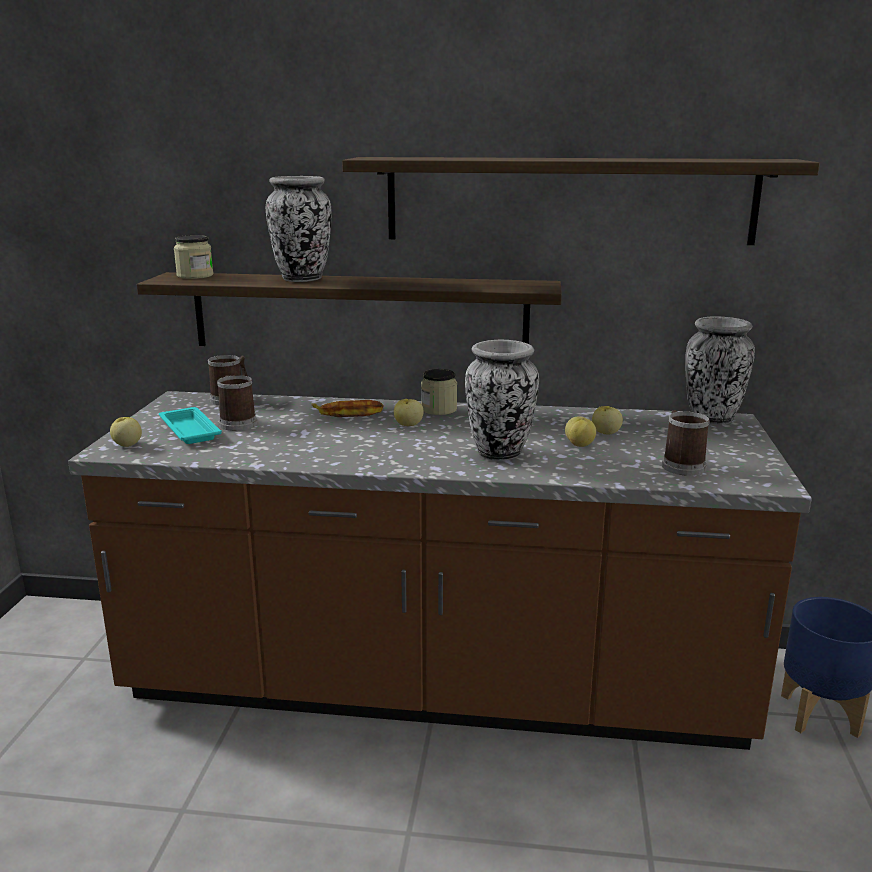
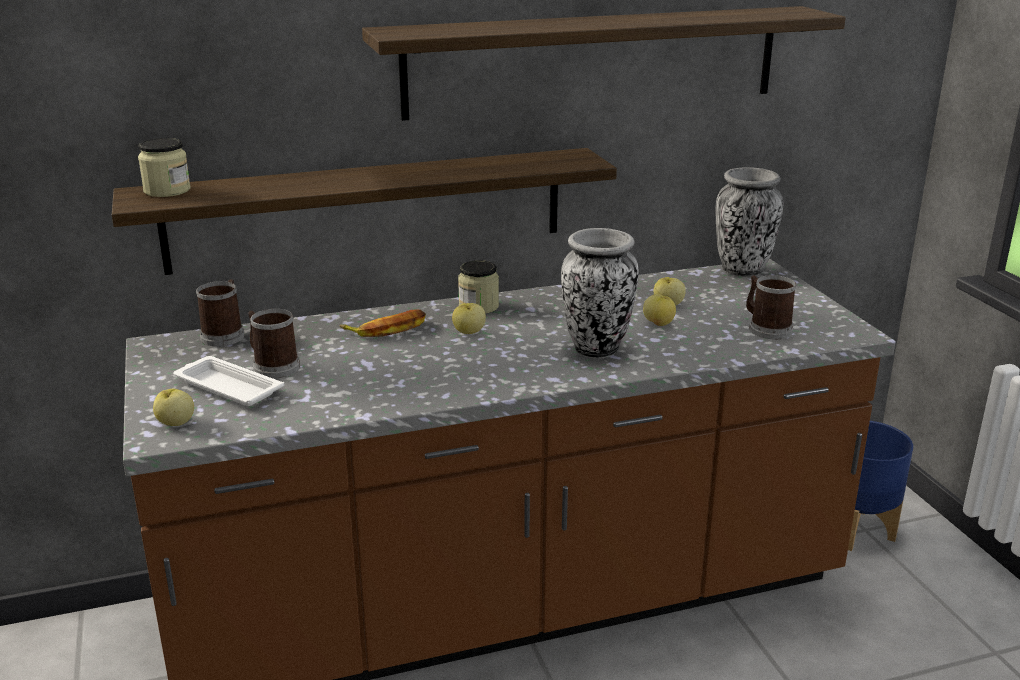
camera: 25 degrees left, 5 degrees up
(189, 430) = (227, 387): turquoise tray -> white tray
(302, 279) = (311, 179): vase -> none

